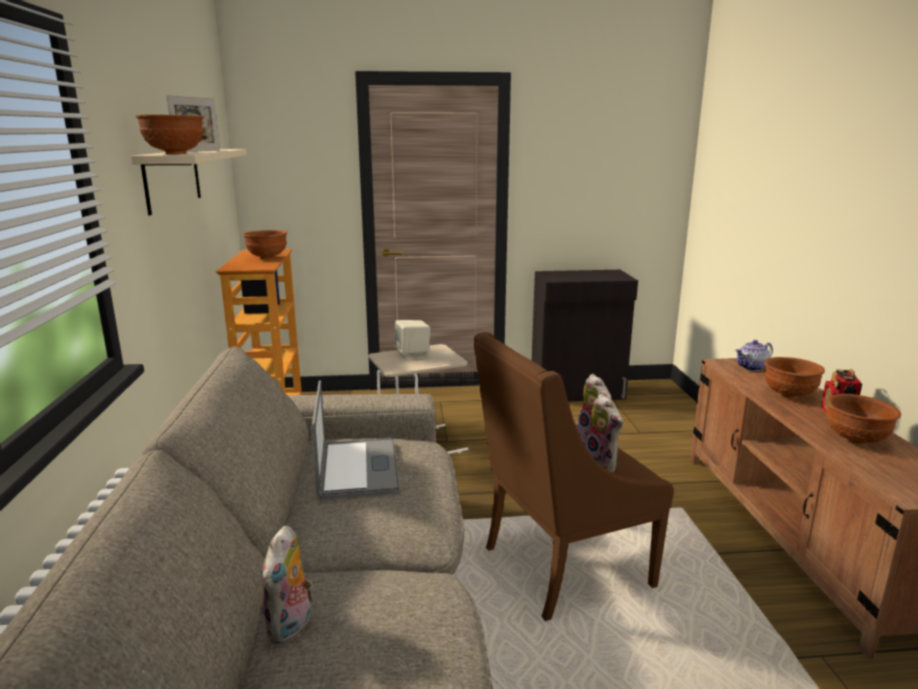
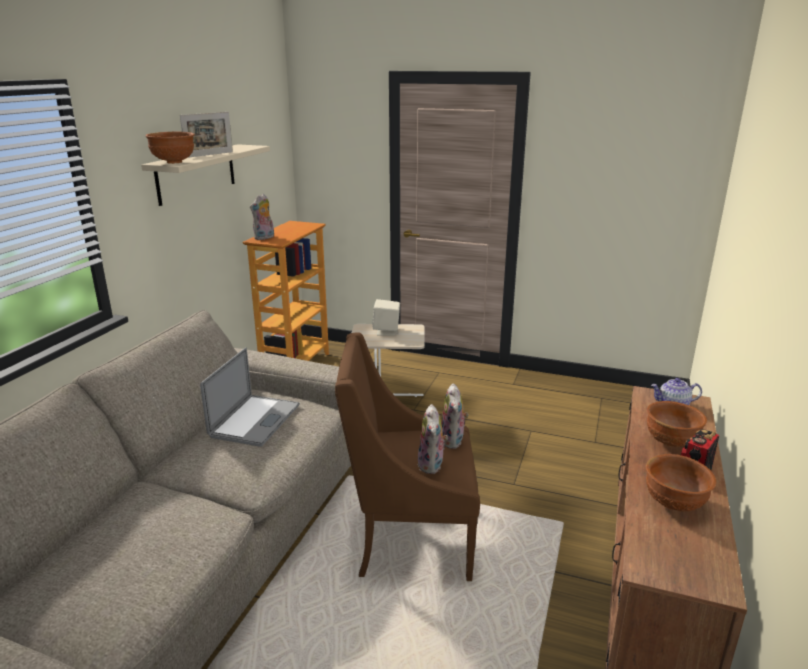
camera: 25 degrees right, 5 degrees up
(267, 258) = (294, 232): brown bowl -> none
(291, 627) = (116, 519): plush toy -> plush toy (264, 238)
(578, 392) = (572, 389): black cabinet -> none

